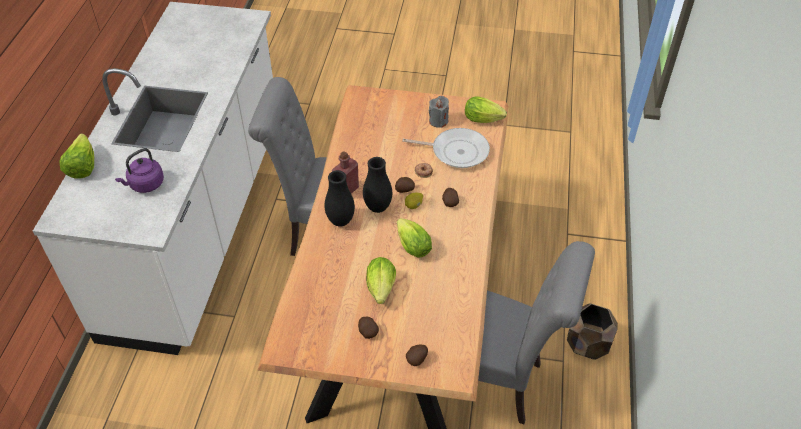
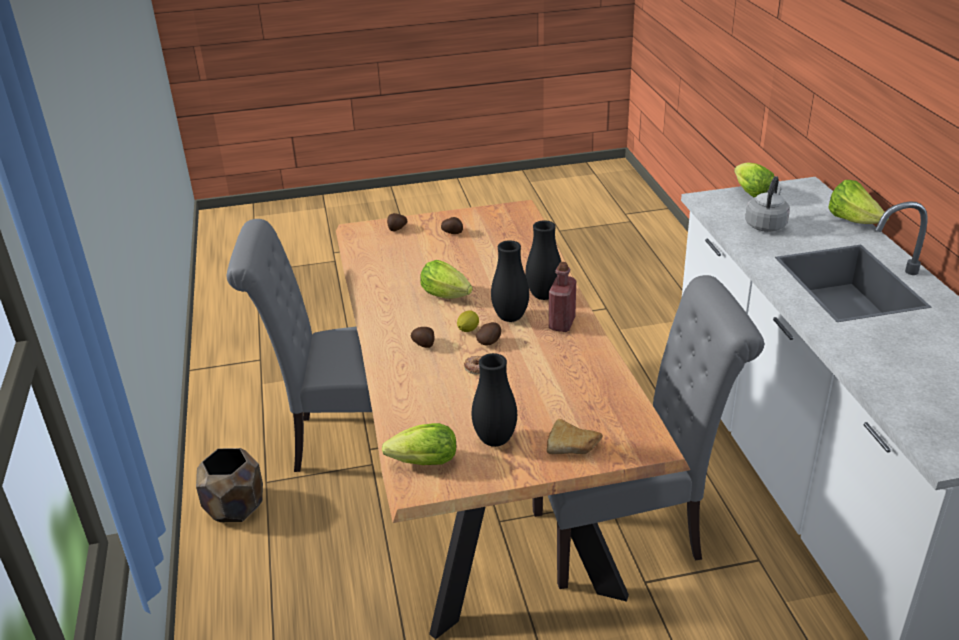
camera: 160 degrees right, 15 degrees down
(145, 185) = (766, 224): purple kettle -> grey kettle
(381, 290) = (458, 258): lettuce -> lettuce (750, 193)
(398, 105) = (574, 447): none -> bread
(438, 121) = (495, 440): grey candle -> black vase
(456, 151) = (444, 404): frying pan -> none

